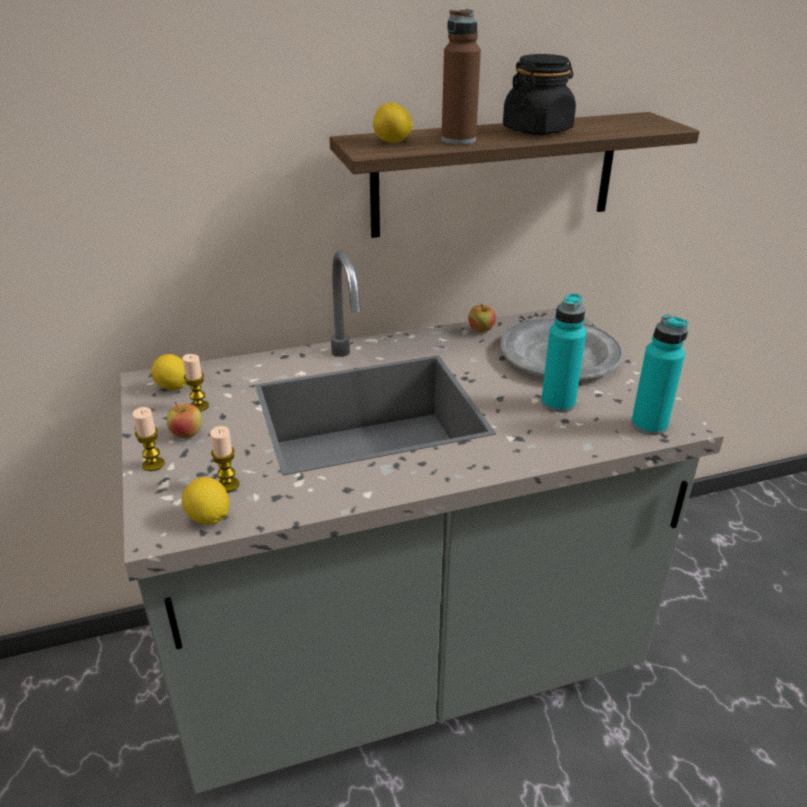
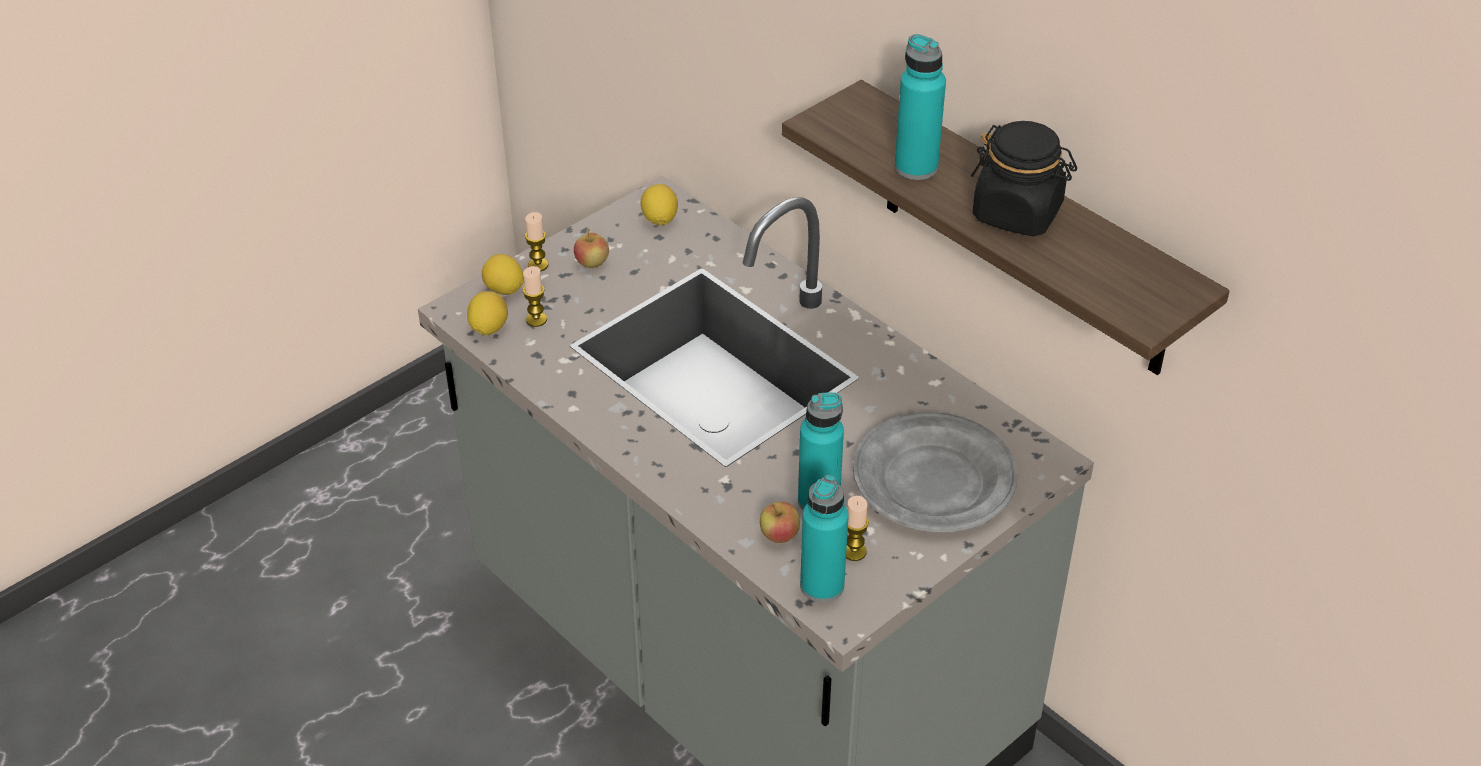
camera: 65 degrees right, 10 degrees up
(199, 406) = (639, 250): candle -> candle (854, 552)
(393, 142) = (867, 127): lemon -> lemon (504, 290)
(458, 140) = (916, 167): brown bottle -> turquoise bottle
(481, 330) = (948, 395): apple -> apple (779, 536)

